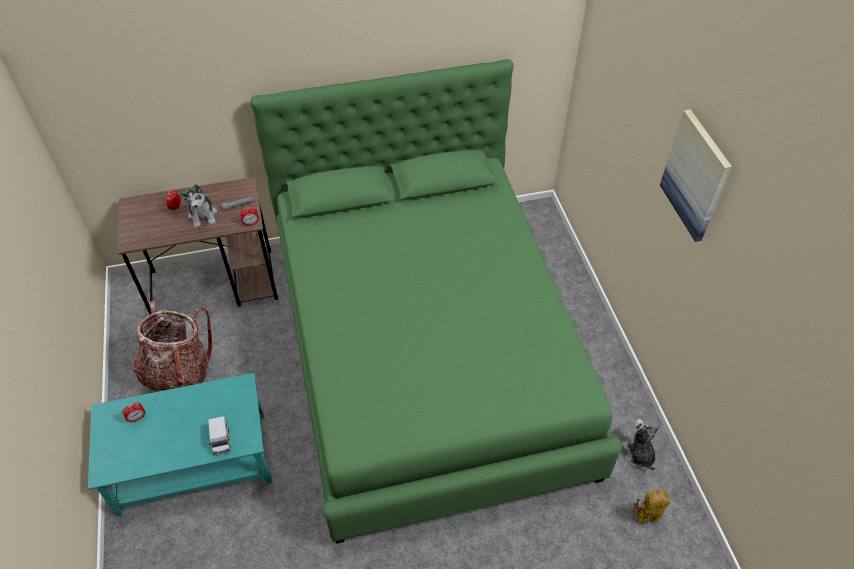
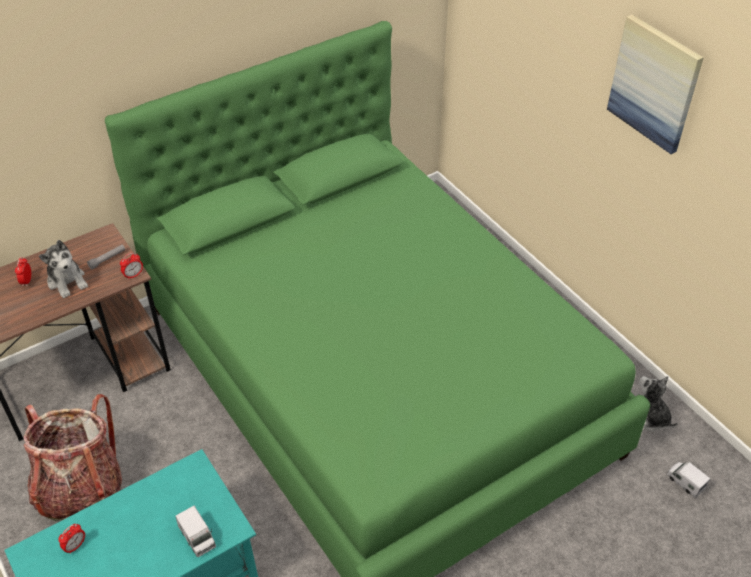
camera: 20 degrees left, 5 degrees down
(643, 519) = (685, 482): toy robot -> toy truck

